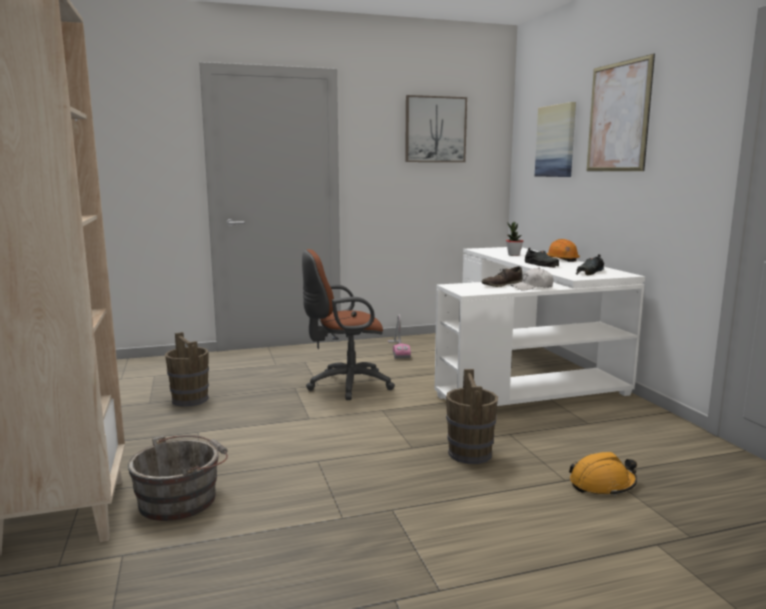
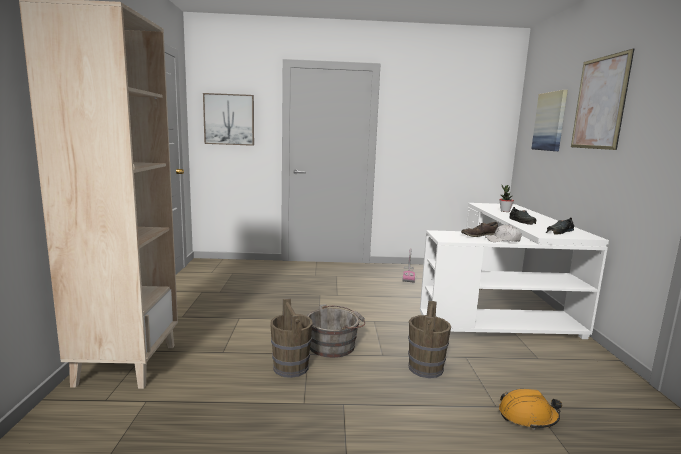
camera: 15 degrees right, 0 degrees up
(182, 499) = (204, 366): grey bucket -> grey bucket (334, 345)
(190, 399) = (246, 293): brown bucket -> brown bucket (290, 367)
(345, 385) = (356, 298): brown office chair -> none
(435, 129) = (454, 110): picture -> picture (229, 119)
(561, 260) = (542, 218): orange hard hat -> none

